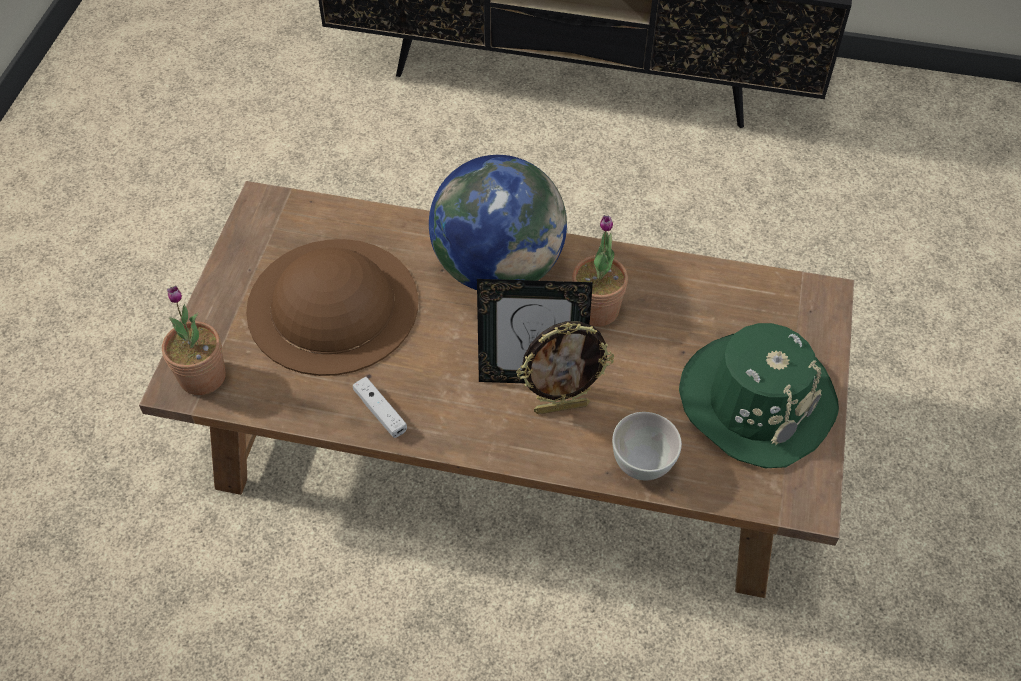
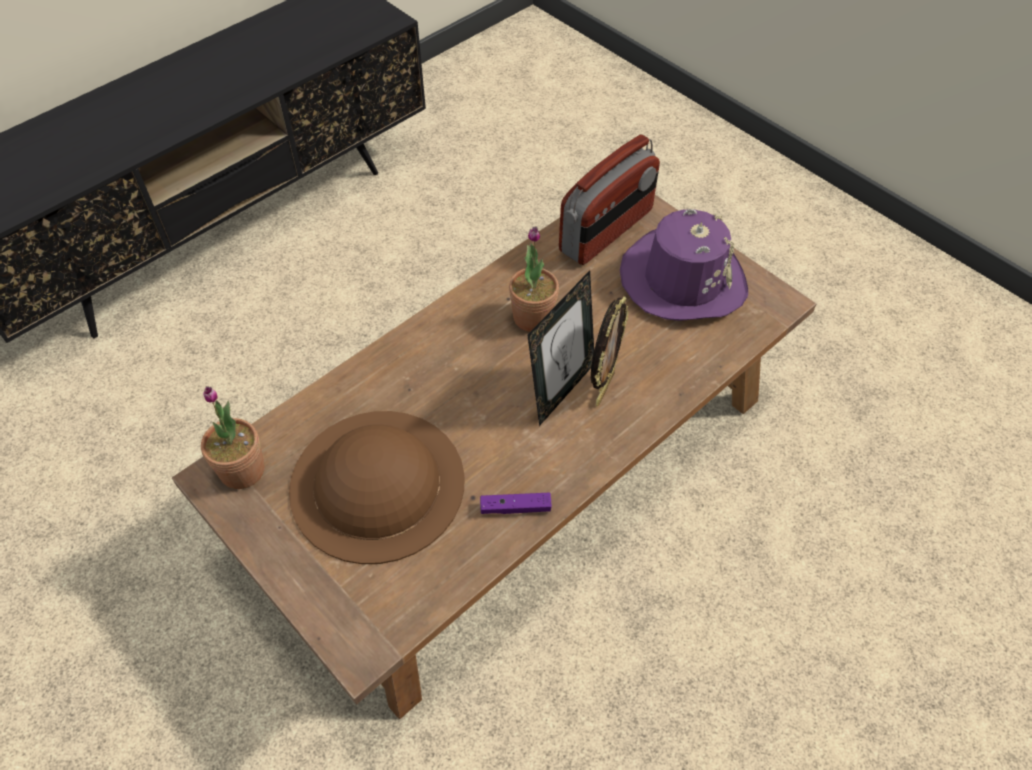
camera: 55 degrees left, 0 degrees up
(202, 376) = (368, 626): potted plant -> potted plant (242, 470)
(380, 412) = (515, 508): white game controller -> purple game controller
(498, 268) = (441, 353): globe -> none
(642, 465) = (689, 370): white bowl -> none
(756, 401) = (682, 279): green hat -> purple hat
(759, 307) = (607, 231): none -> radio

